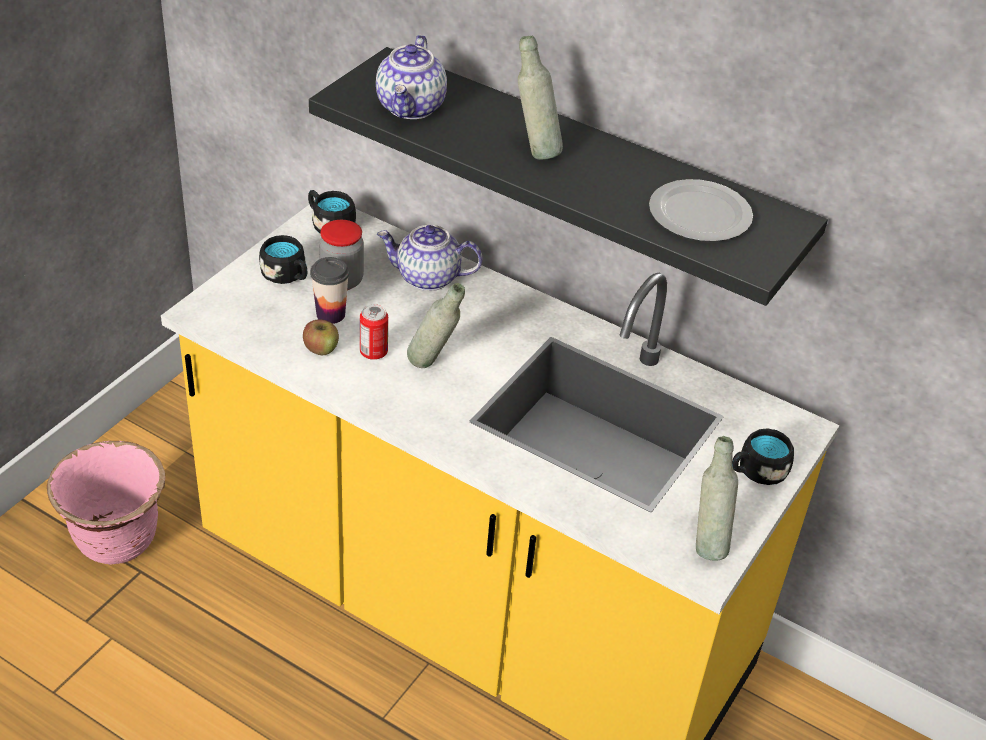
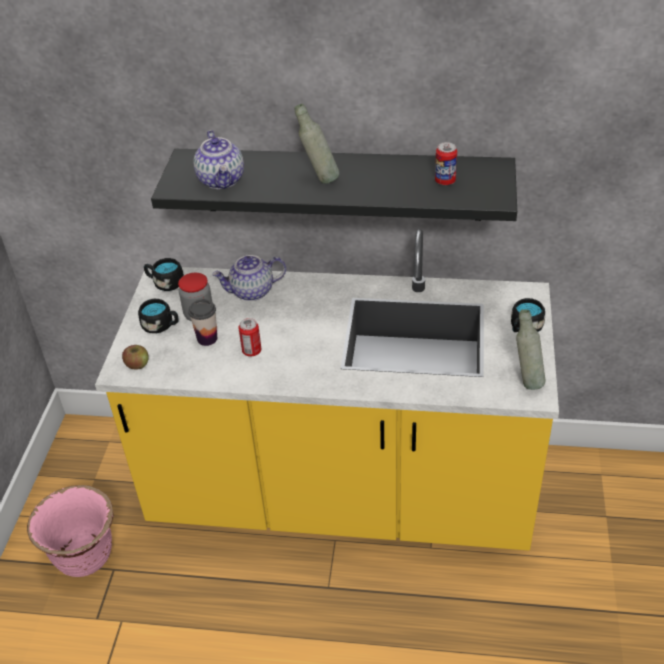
camera: 20 degrees left, 0 degrees up
(321, 348) = (216, 362): apple -> apple (137, 364)
(433, 366) = (295, 344): grey bottle -> none
(701, 214) = (445, 181): plate -> can

